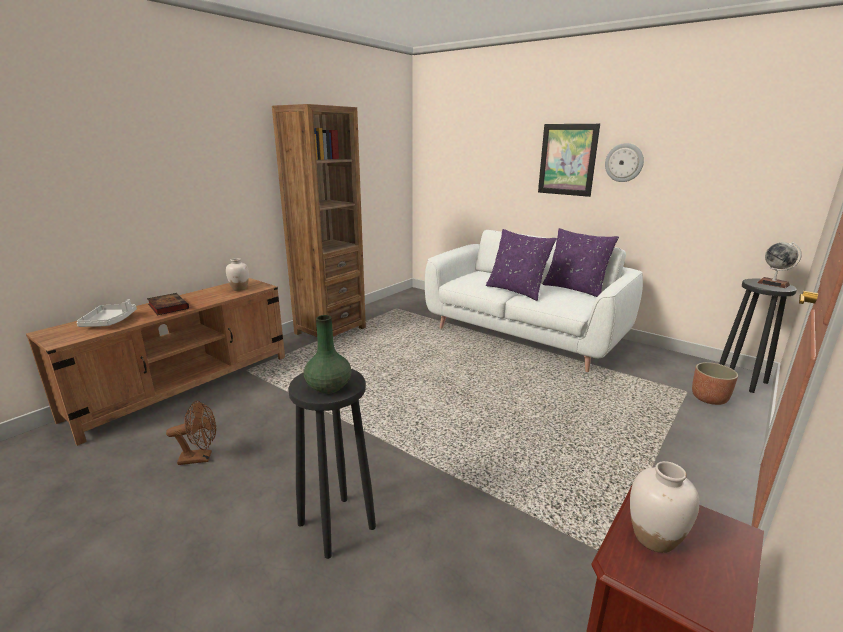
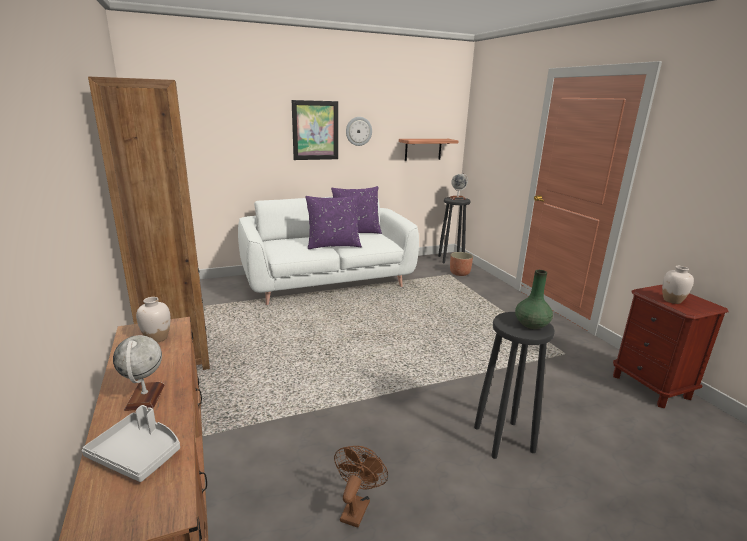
camera: 60 degrees left, 0 degrees up
(167, 306) = (145, 397): book -> globe
(732, 195) = (423, 149): none -> shelf

